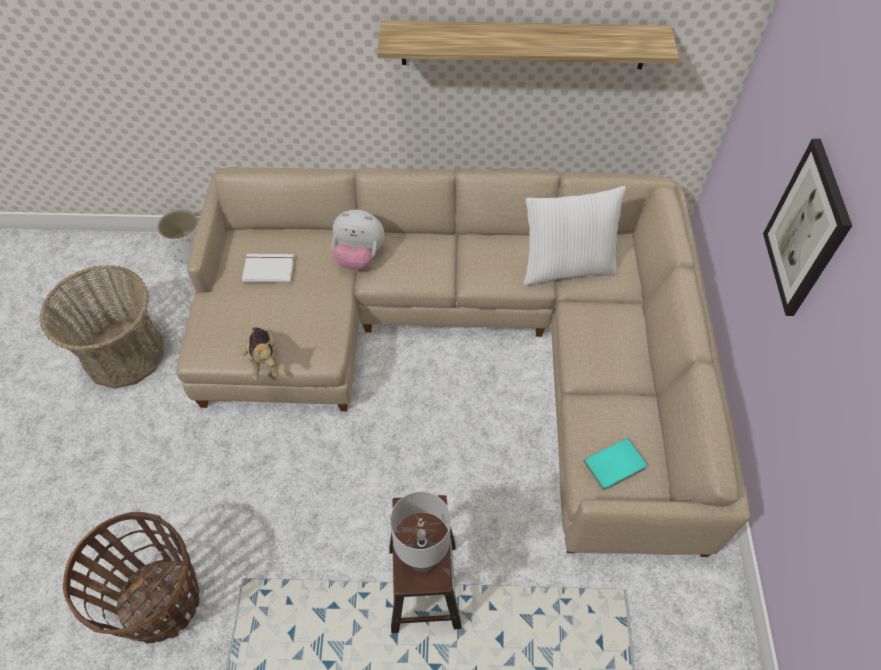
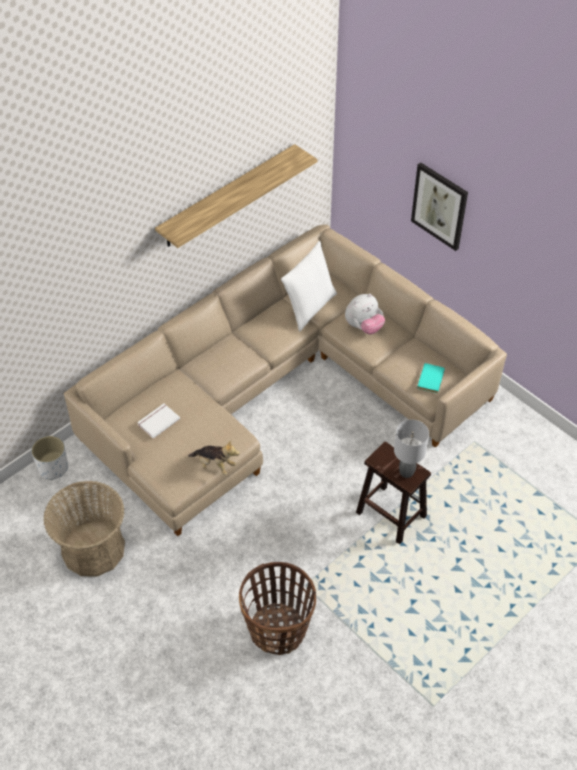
camera: 45 degrees left, 5 degrees down
(359, 257) = (197, 380): plush toy -> plush toy (364, 327)

